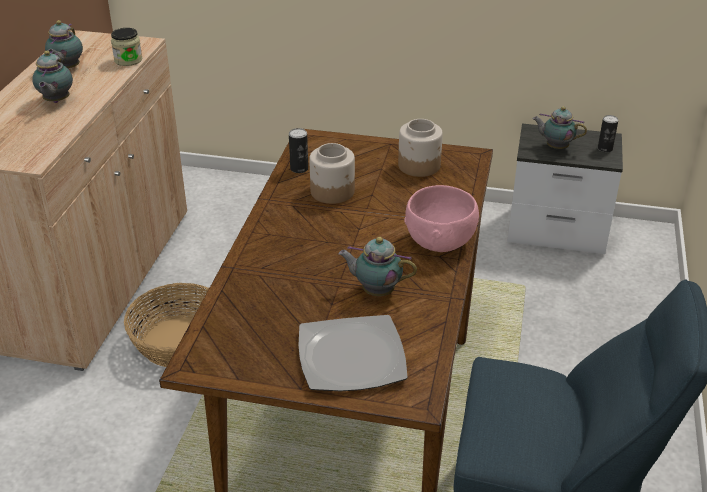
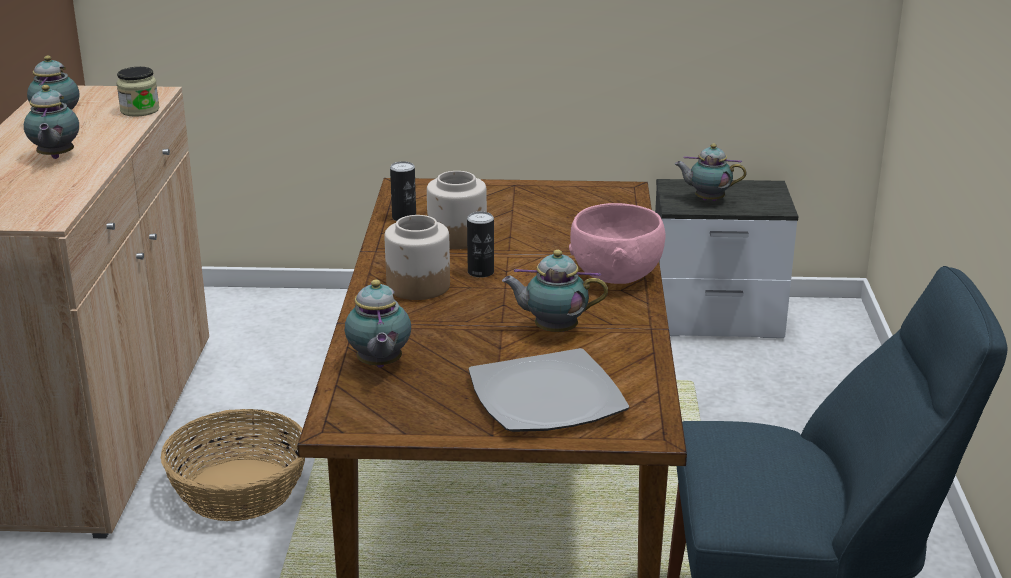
camera: 10 degrees left, 10 degrees down
(239, 311) = (379, 365): none -> teapot
(419, 166) = (561, 204): jar -> jar (419, 286)
(605, 148) = (769, 197): can -> can (480, 272)

